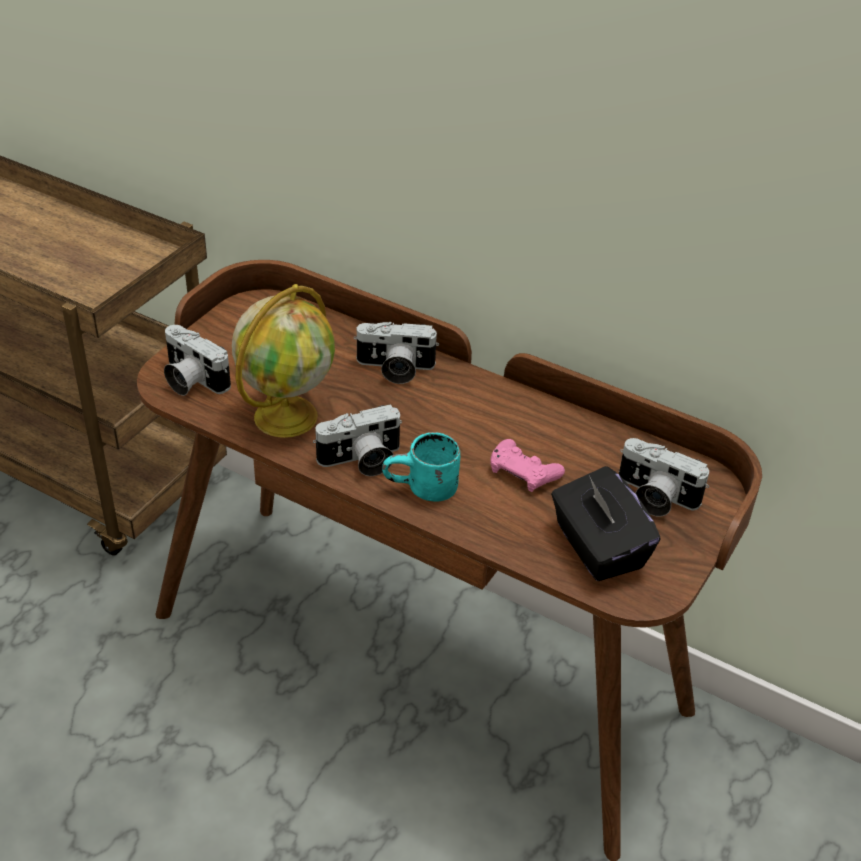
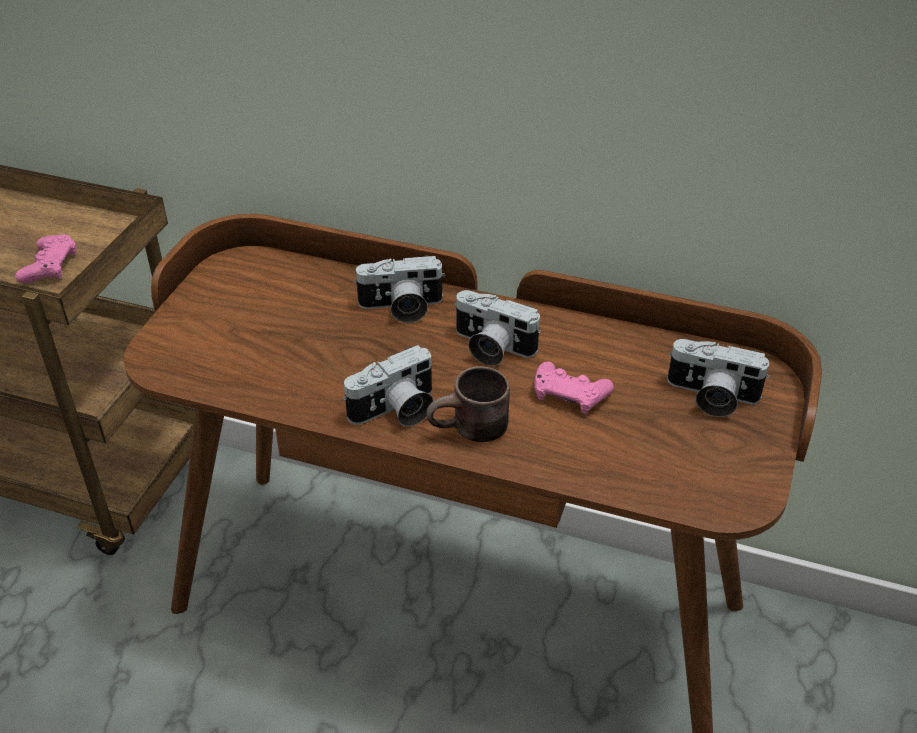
camera: 10 degrees left, 0 degrees up
(93, 282) = (49, 266): none -> pink game controller
(191, 380) = (184, 354): camera -> camera (491, 348)
(286, 415) = (300, 375): globe -> none
(423, 491) = (471, 432): turquoise mug -> brown mug
(597, 547) = (673, 461): black tissue box -> none

